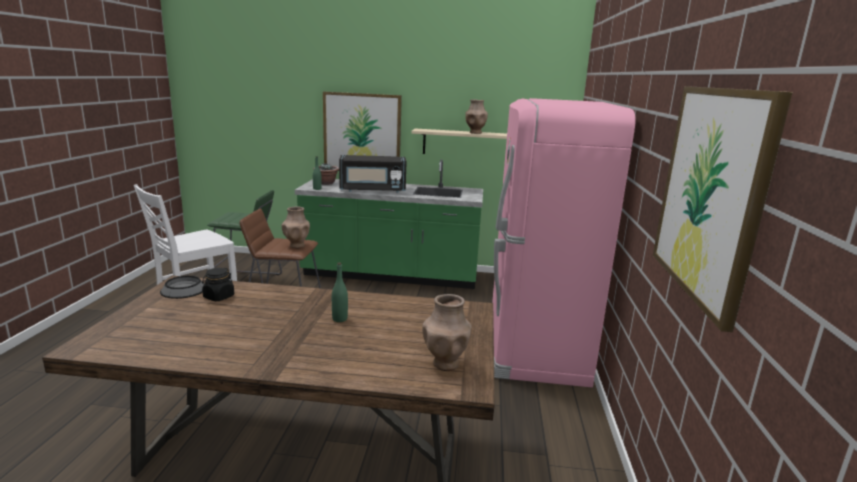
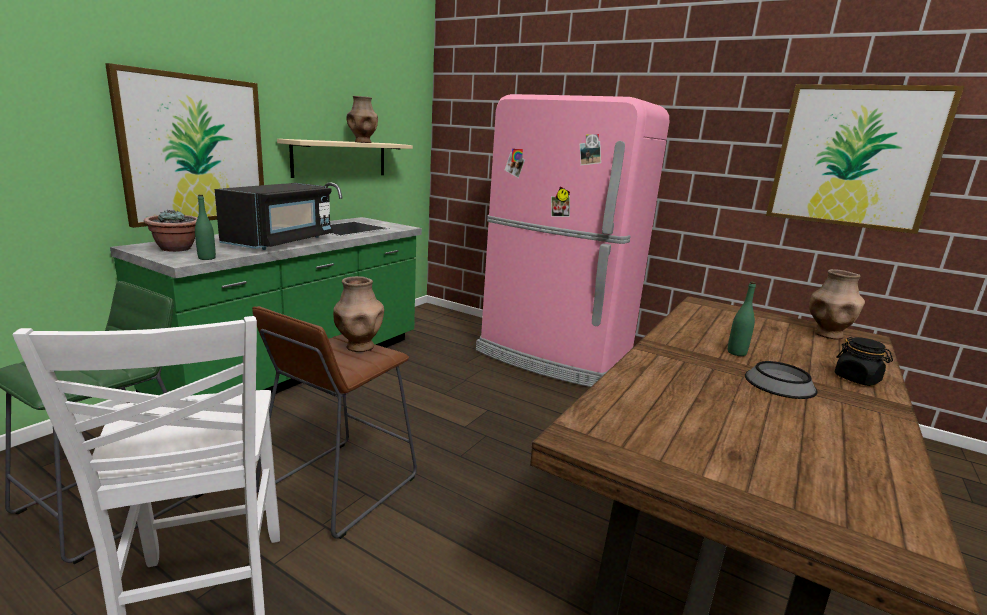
camera: 65 degrees left, 0 degrees up
(184, 289) = (619, 435): bowl -> bowl (780, 383)
(218, 297) = (660, 409): black jar -> black jar (857, 379)

